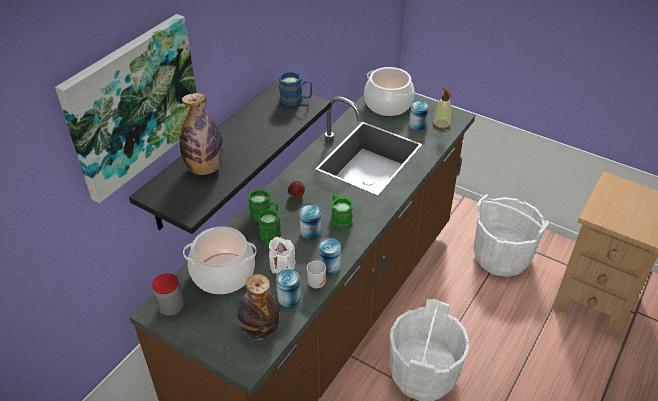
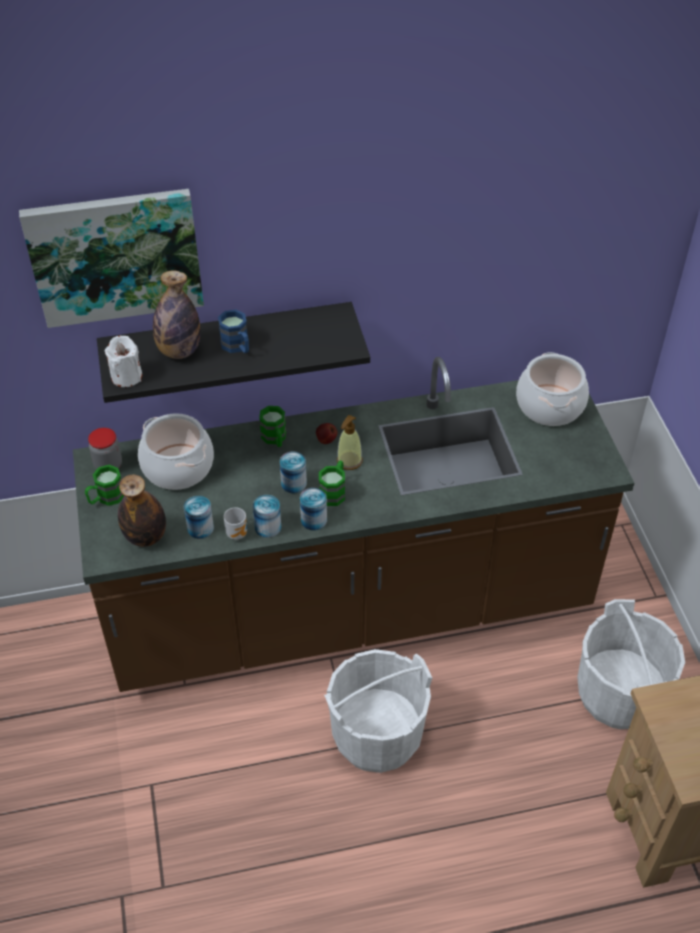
camera: 45 degrees right, 5 degrees up
(269, 238) = (252, 463): green mug -> green mug (106, 498)
(282, 267) = (229, 497): white candle -> white candle (126, 376)
(296, 100) = (340, 334): blue mug -> blue mug (237, 347)
(417, 125) = (548, 450): can -> can (314, 520)
(441, 124) = (576, 468): soap dispenser -> soap dispenser (349, 461)

